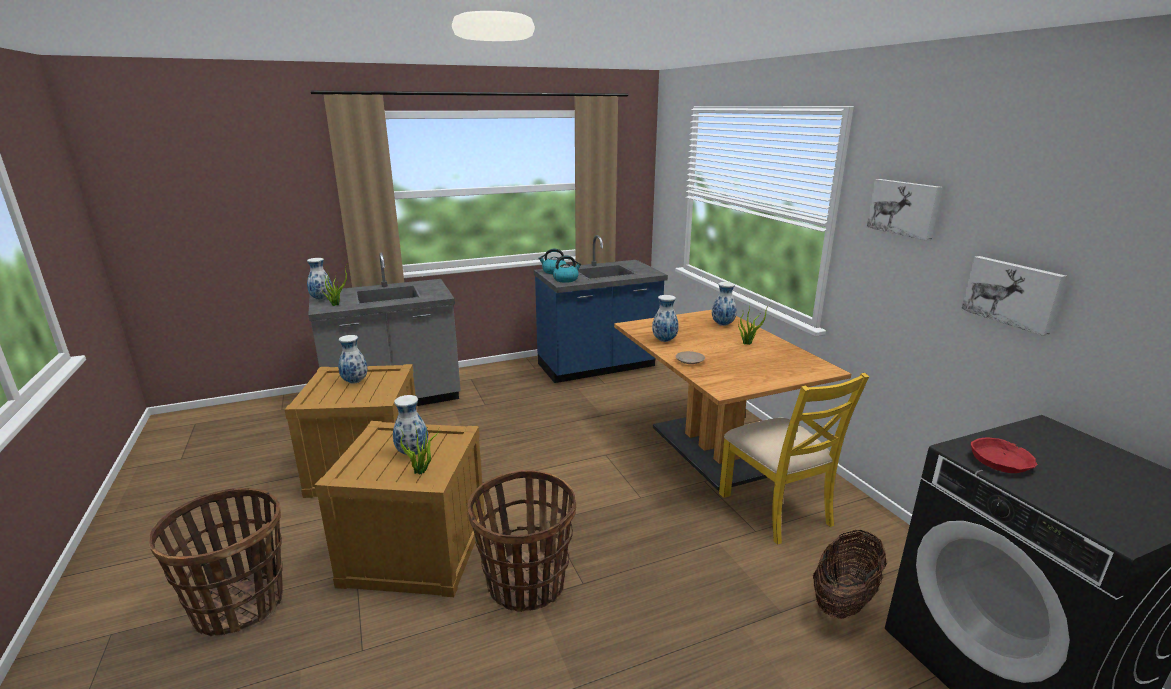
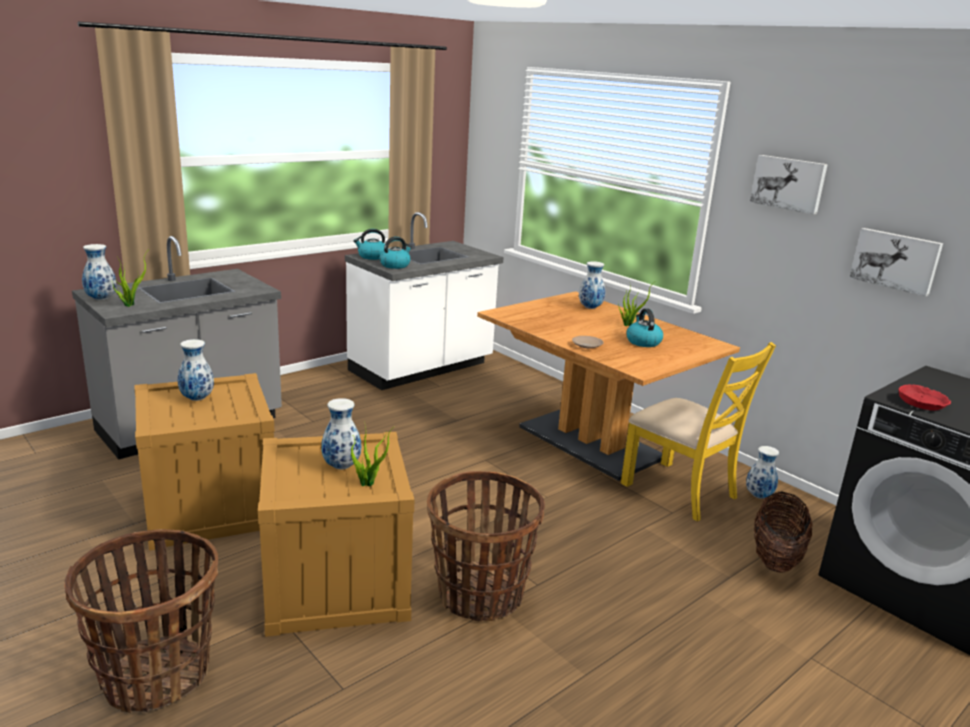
camera: 20 degrees left, 0 degrees up
(598, 367) = (422, 368): blue counter -> white counter
(664, 340) = (545, 327): vase -> vase (759, 496)
(749, 361) = (643, 342): none -> kettle

